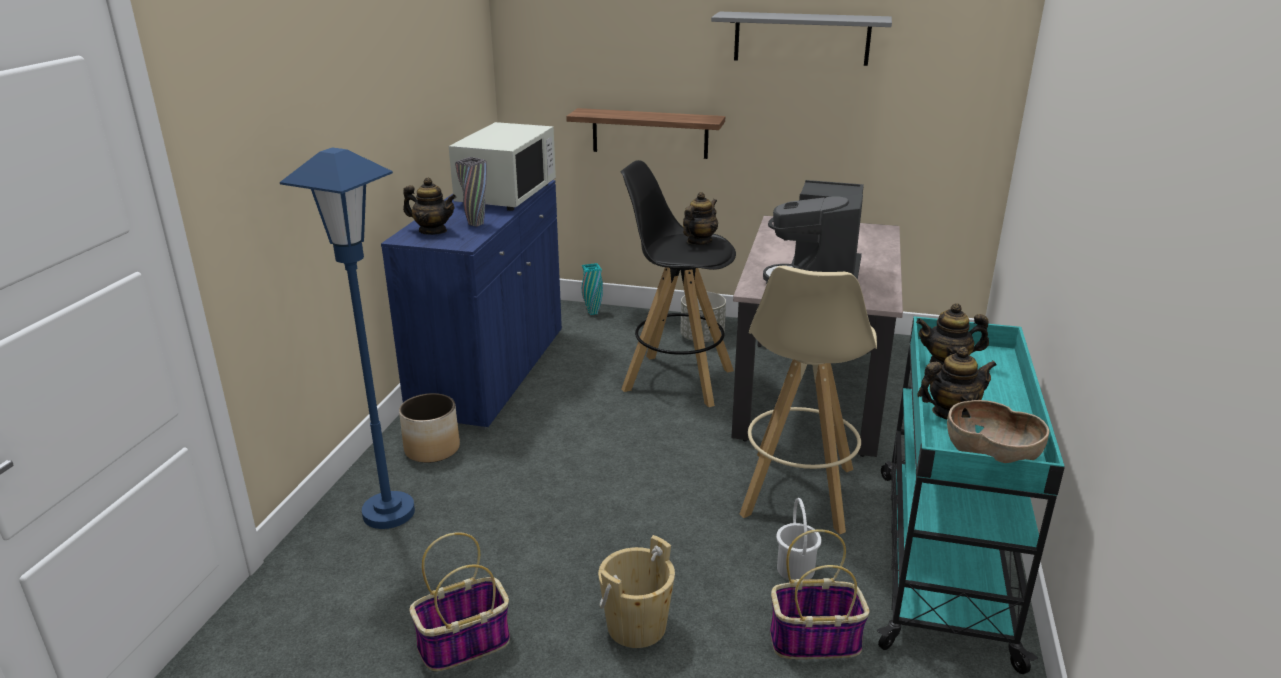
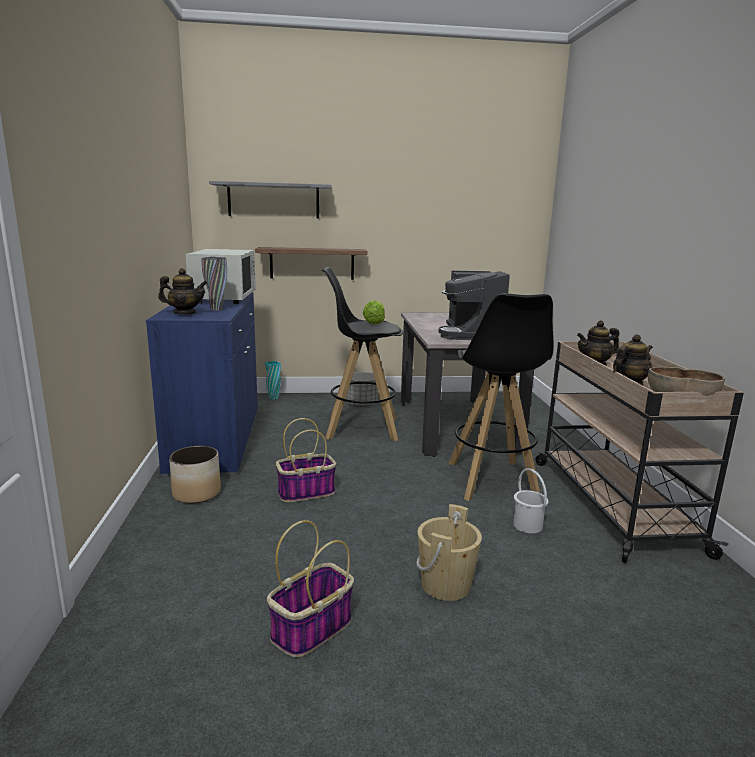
camera: 20 degrees left, 10 degrees down
(389, 512) = (182, 543): blue floor lamp -> none
(699, 241) = (374, 322): teapot -> lettuce
(797, 492) = (492, 480): beige stool -> black stool
(801, 38) = (414, 195): grey shelf -> grey shelf (273, 200)
(815, 640) = (577, 566): basket -> basket (306, 492)
(942, 558) = (611, 503): turquoise cart -> beige cart

